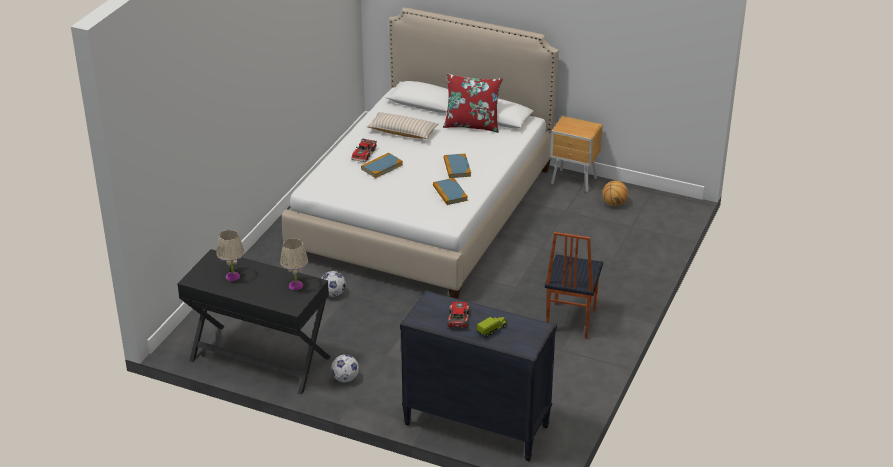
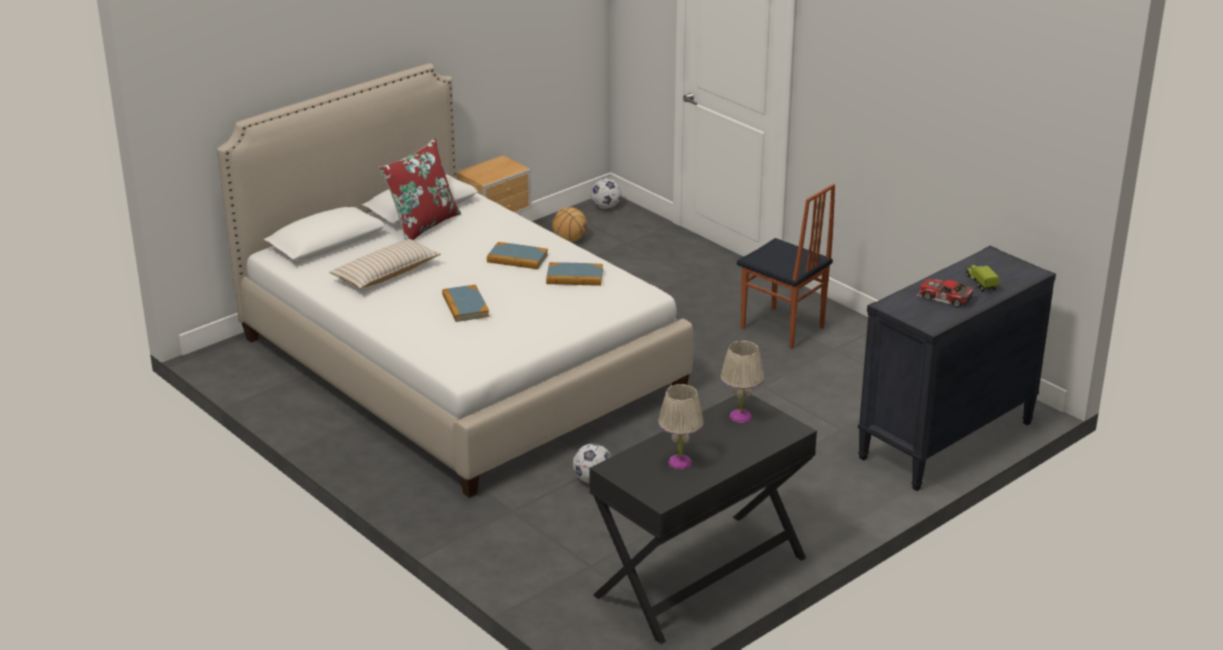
camera: 65 degrees left, 5 degrees down
(345, 378) = (793, 514): football -> football (606, 207)
(365, 154) = (417, 311): toy car -> none

